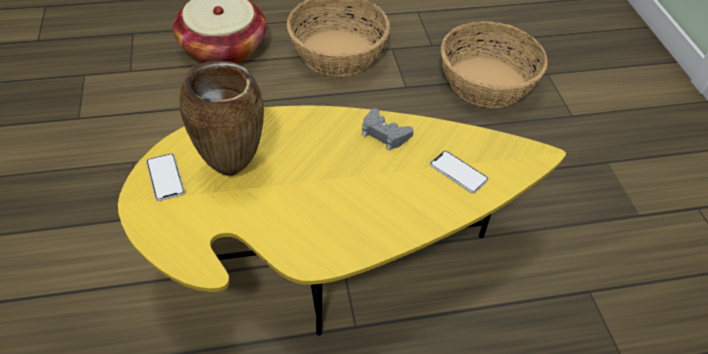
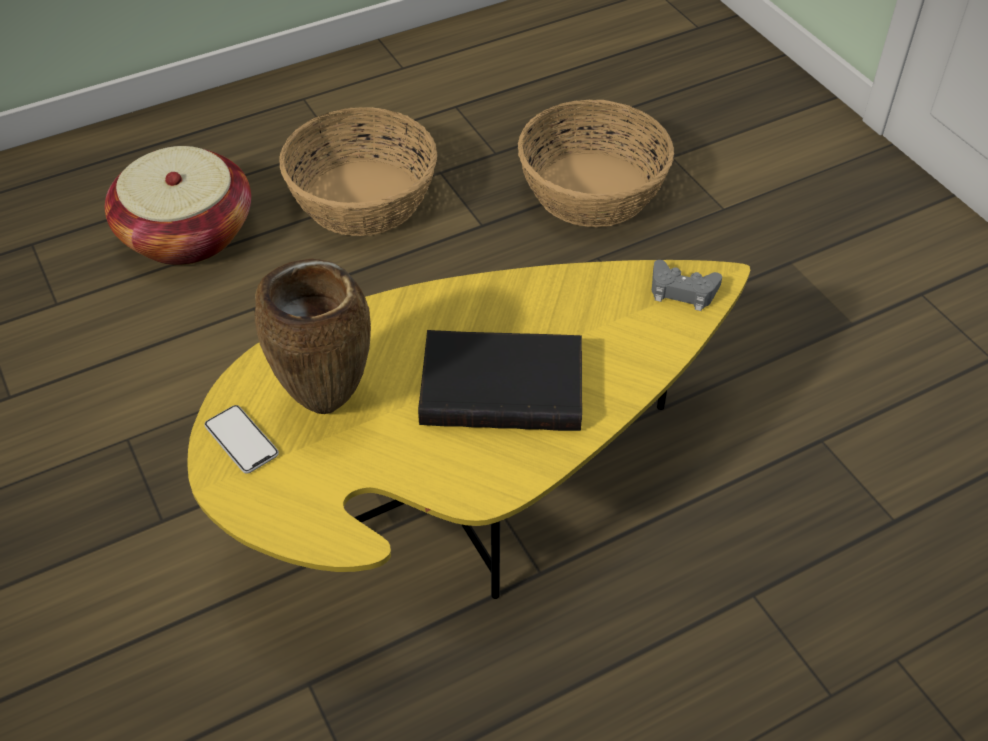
camera: 15 degrees left, 0 degrees up
(355, 188) = (503, 385): none -> black book
(384, 134) = (510, 302): grey game controller -> grey game controller (682, 291)
(458, 172) = (625, 328): phone -> none

